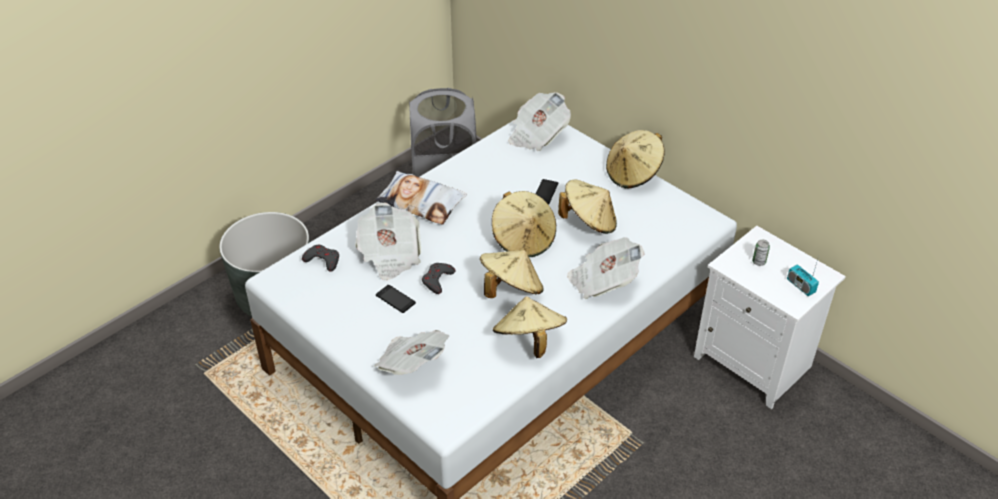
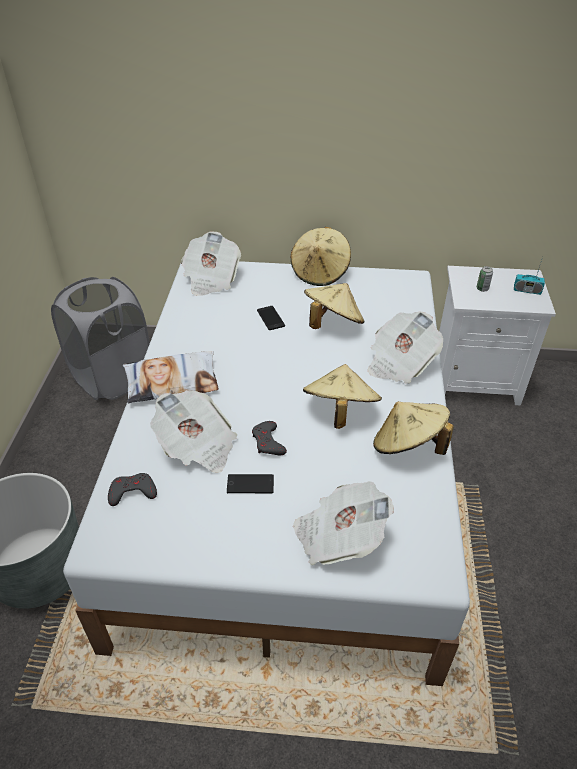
camera: 40 degrees left, 0 degrees up
(523, 240) = (299, 365): beige hat -> none

